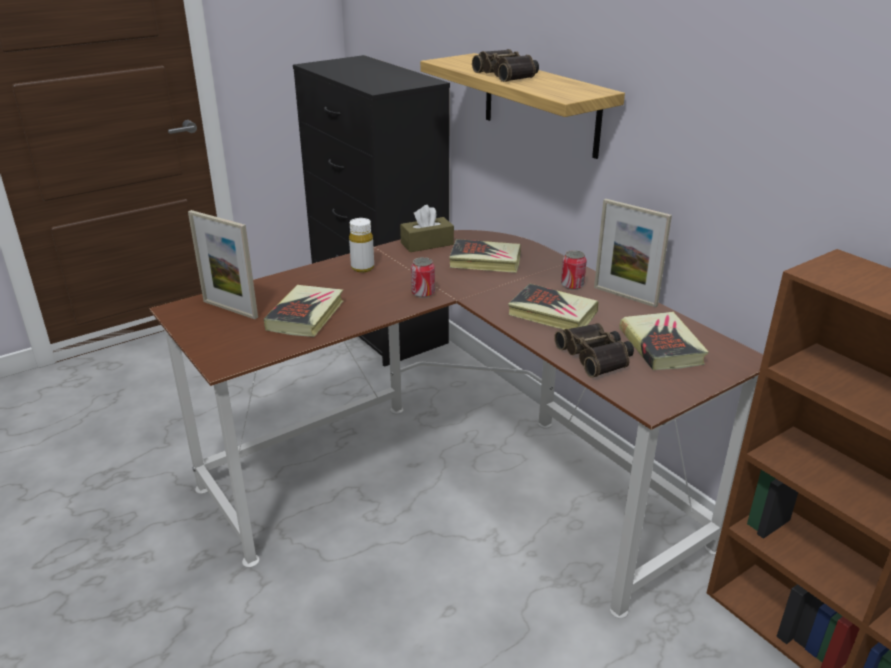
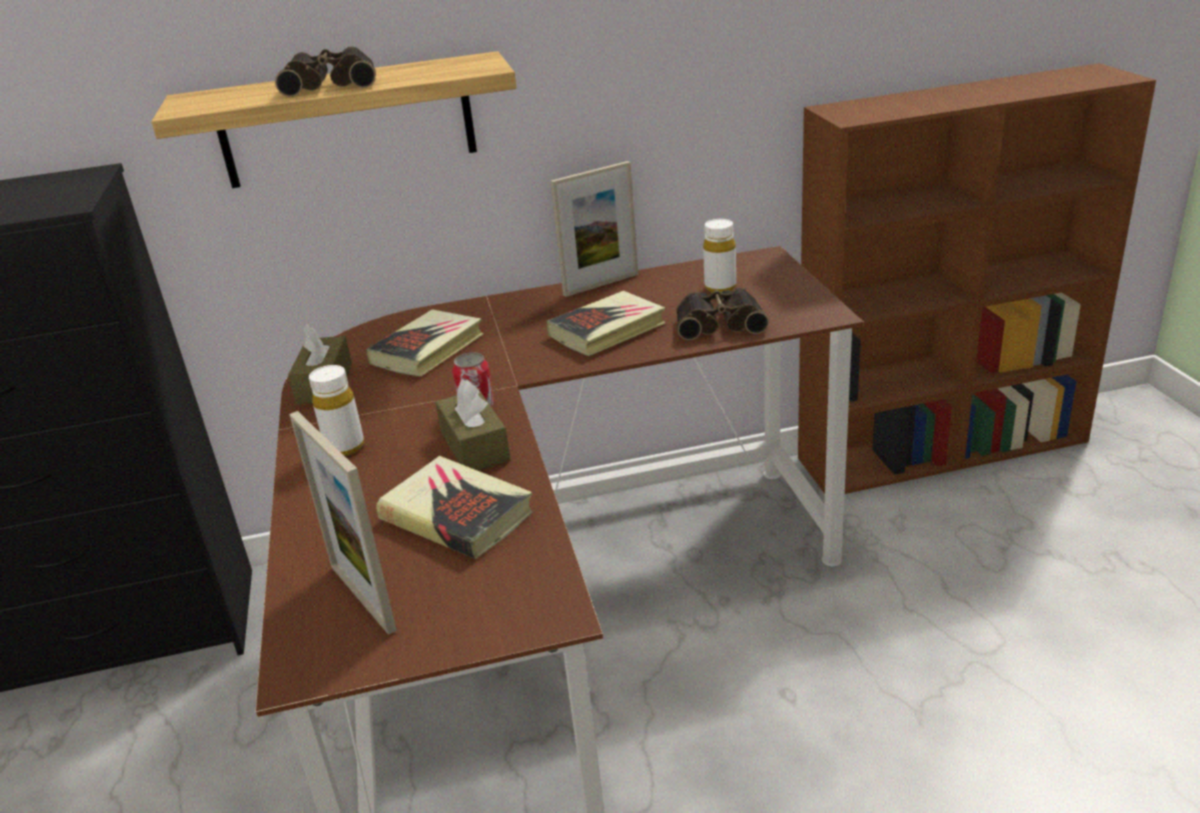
camera: 65 degrees left, 0 degrees up
(230, 309) = (362, 597): picture frame -> picture frame turned 90 degrees clockwise
(377, 304) = (475, 446): none -> brown tissue box
(572, 285) = (549, 307): can -> none
(661, 346) = (720, 287): book -> white bottle

